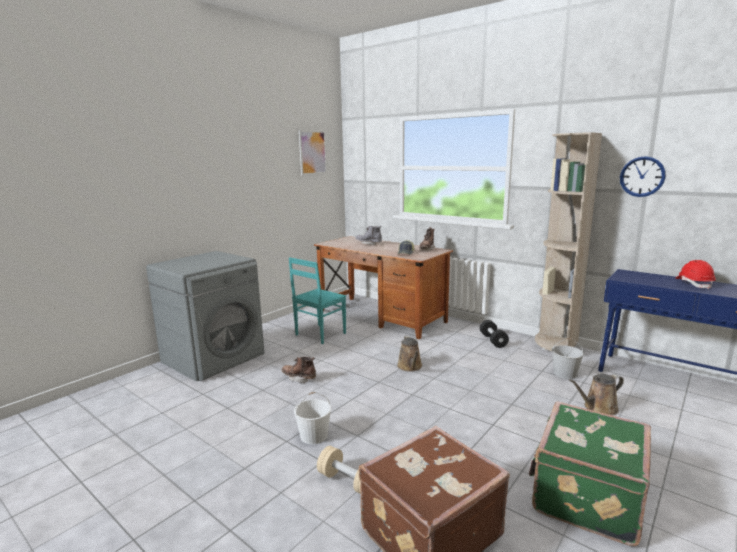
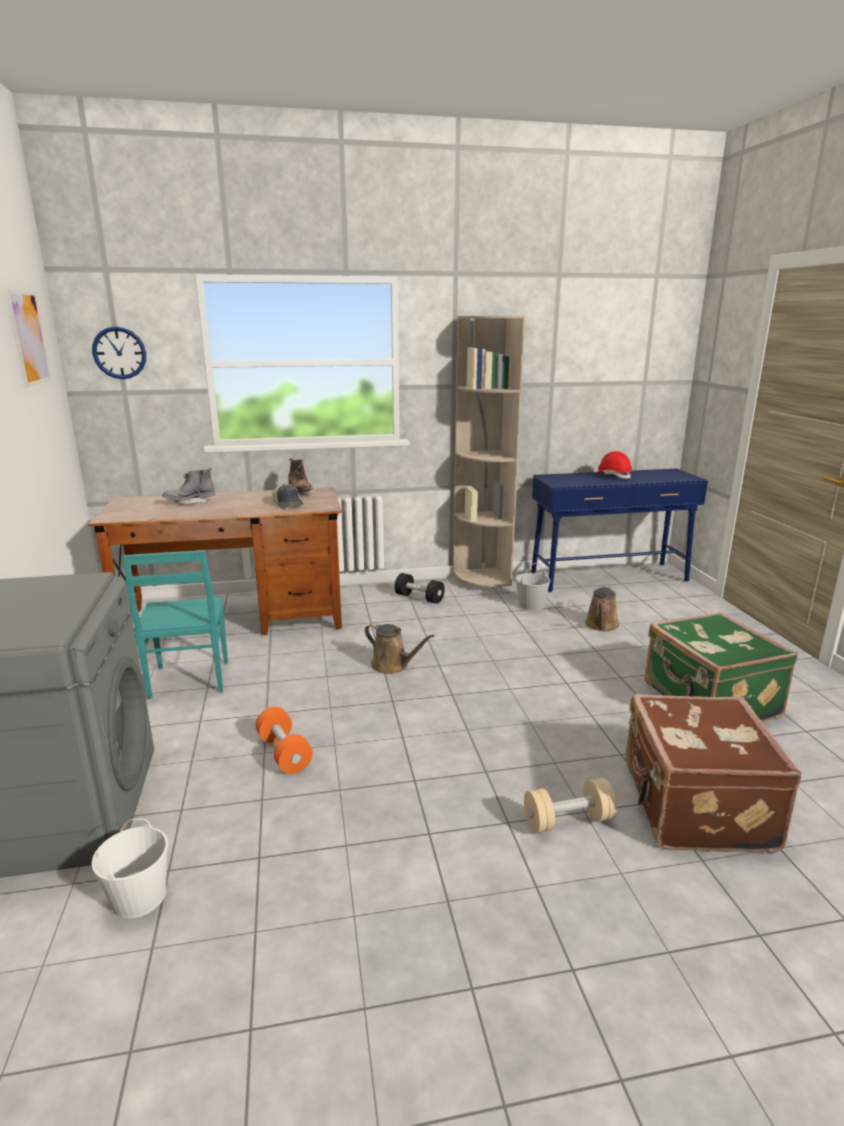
camera: 50 degrees left, 5 degrees up
(299, 378) = (284, 753): brown boot -> orange dumbbell
(314, 435) = (445, 804): white bucket -> white bucket (139, 895)
(642, 176) = (549, 367): wall clock -> wall clock (119, 353)

